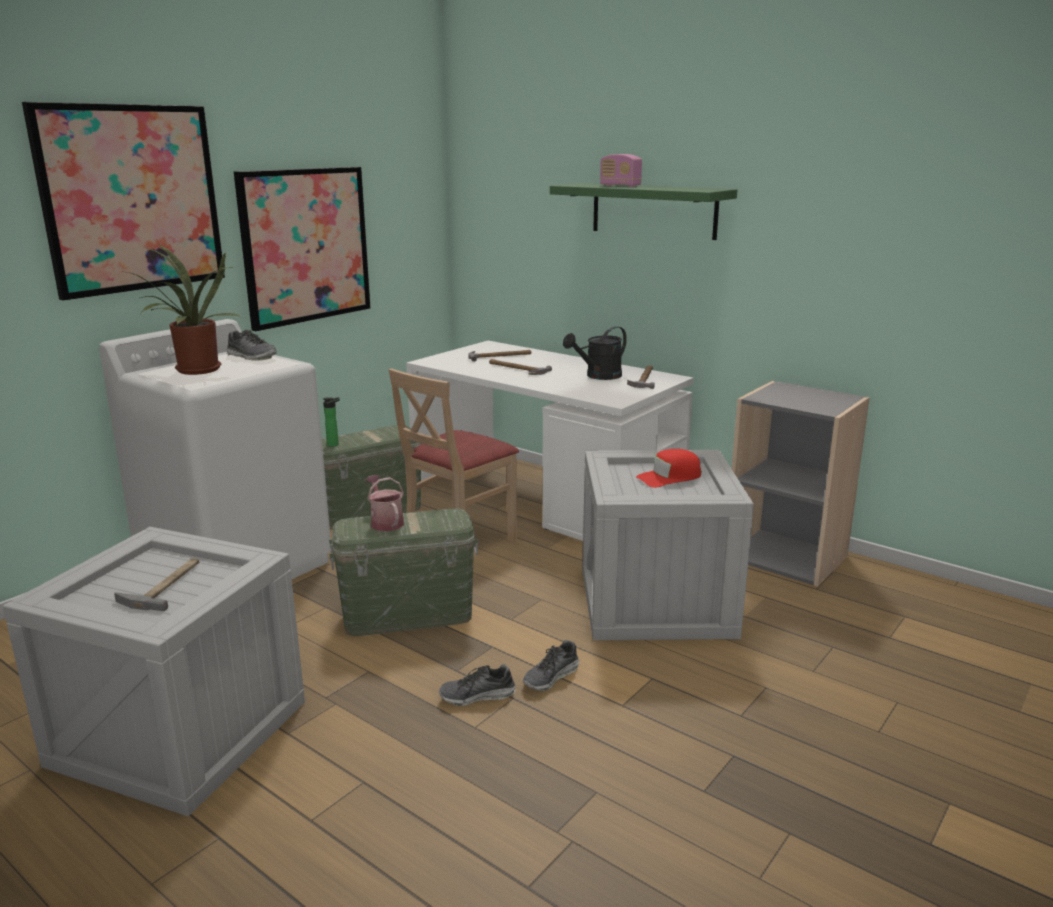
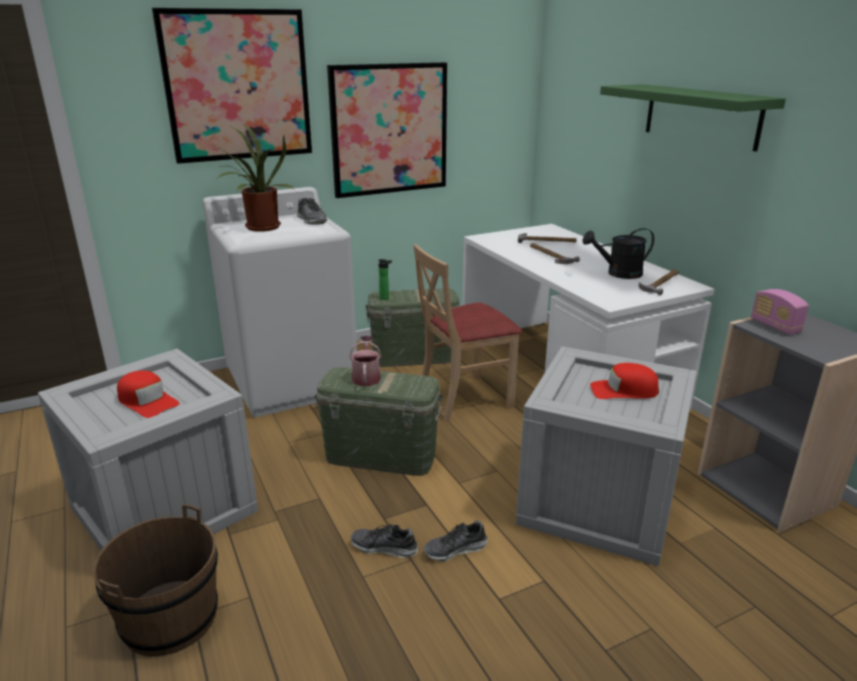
camera: 25 degrees right, 5 degrees up
(166, 585) = (147, 401): hammer -> red cap
(283, 831) = (170, 618): none -> brown bucket
(620, 186) = (667, 89): radio -> radio (775, 326)

